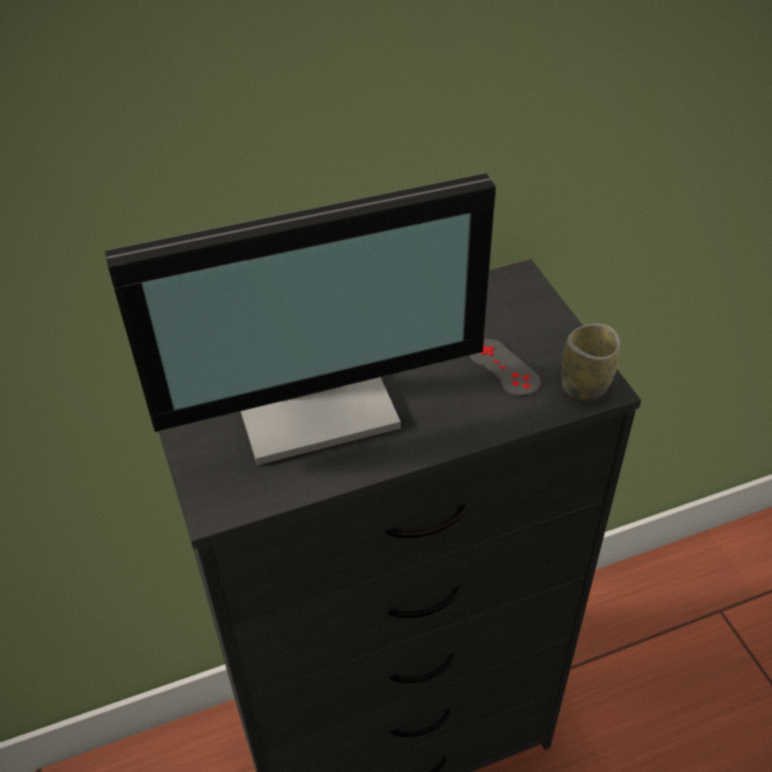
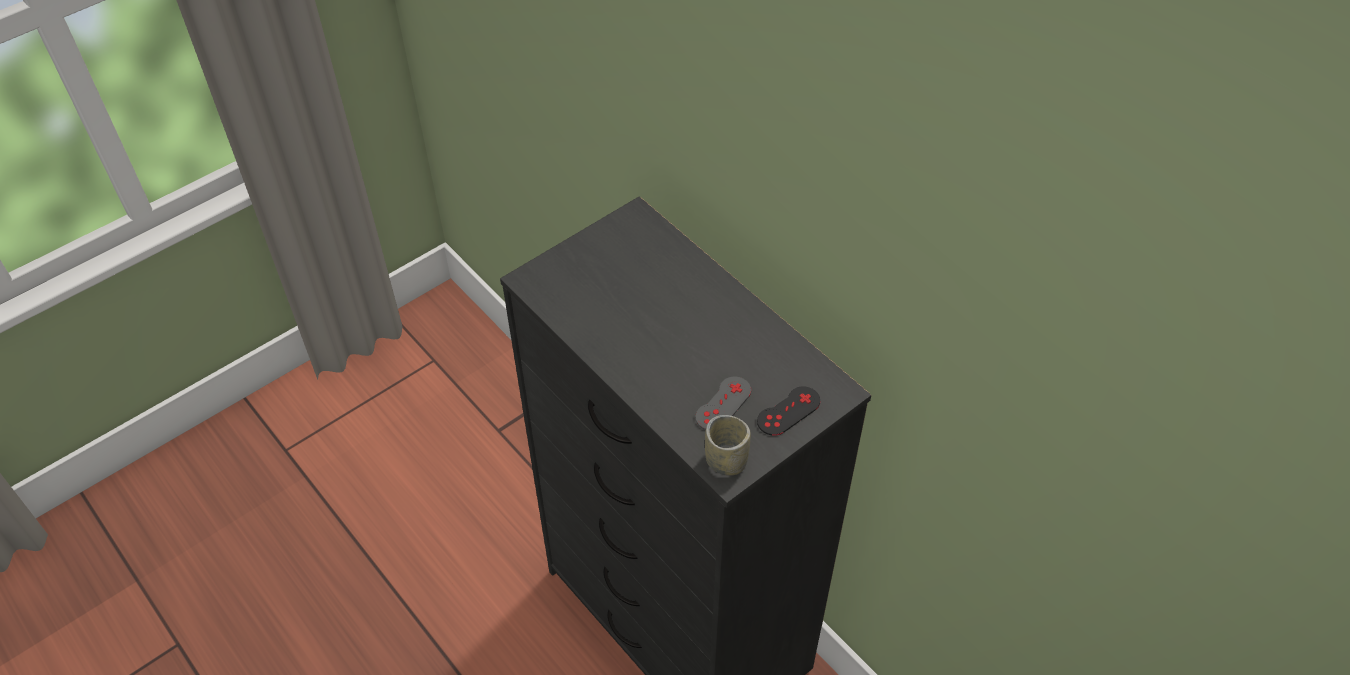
camera: 70 degrees right, 5 degrees up
(315, 401) = (641, 301): monitor -> none
(532, 320) = (788, 411): none -> black game controller

